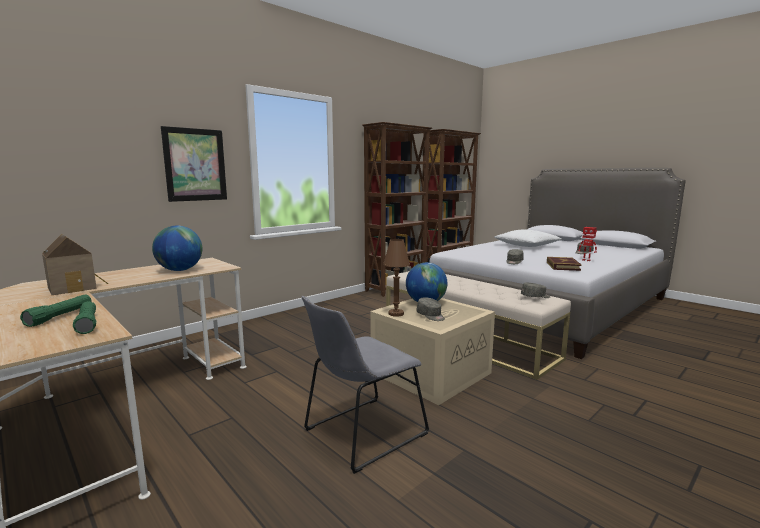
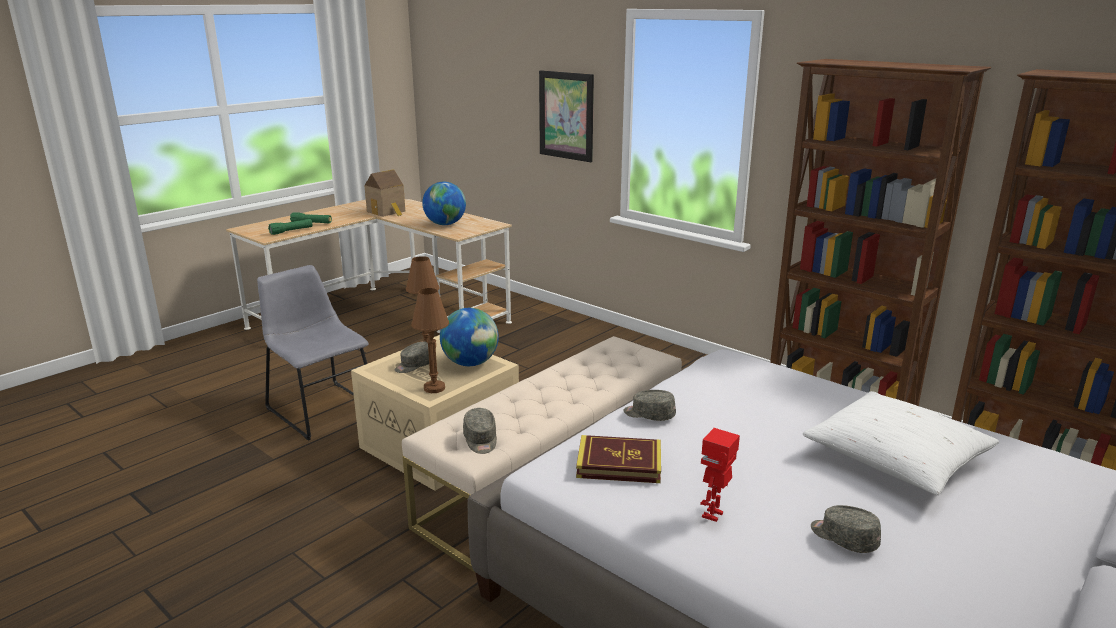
camera: 85 degrees right, 10 degrees up
(466, 310) = (434, 388): none -> brown table lamp

